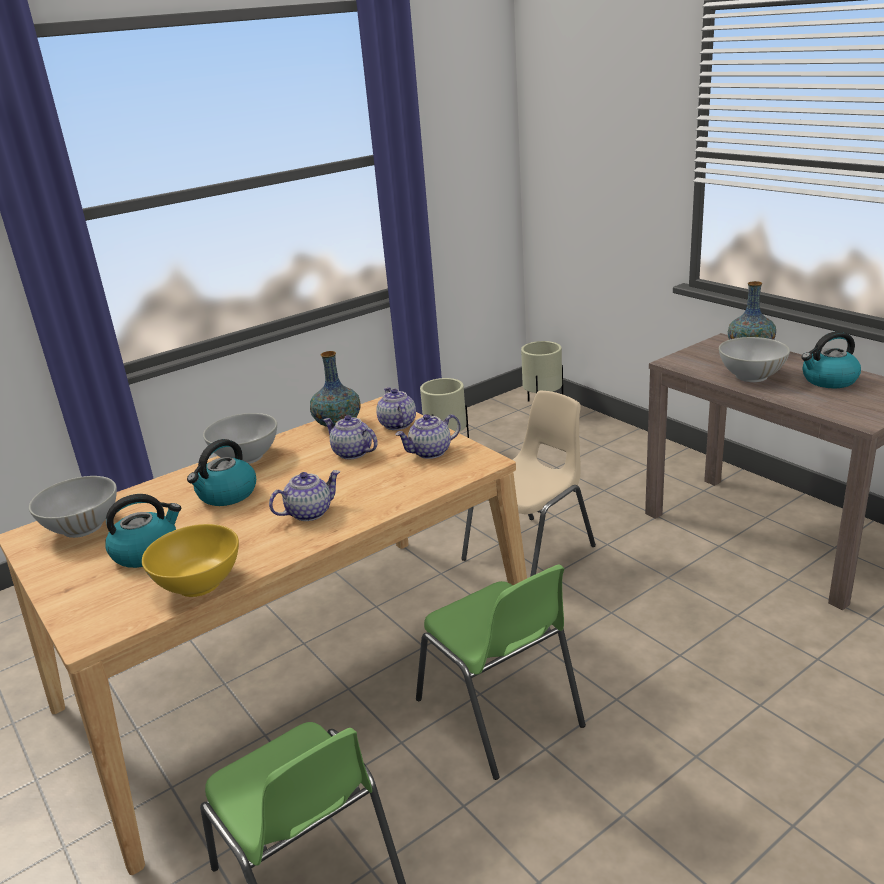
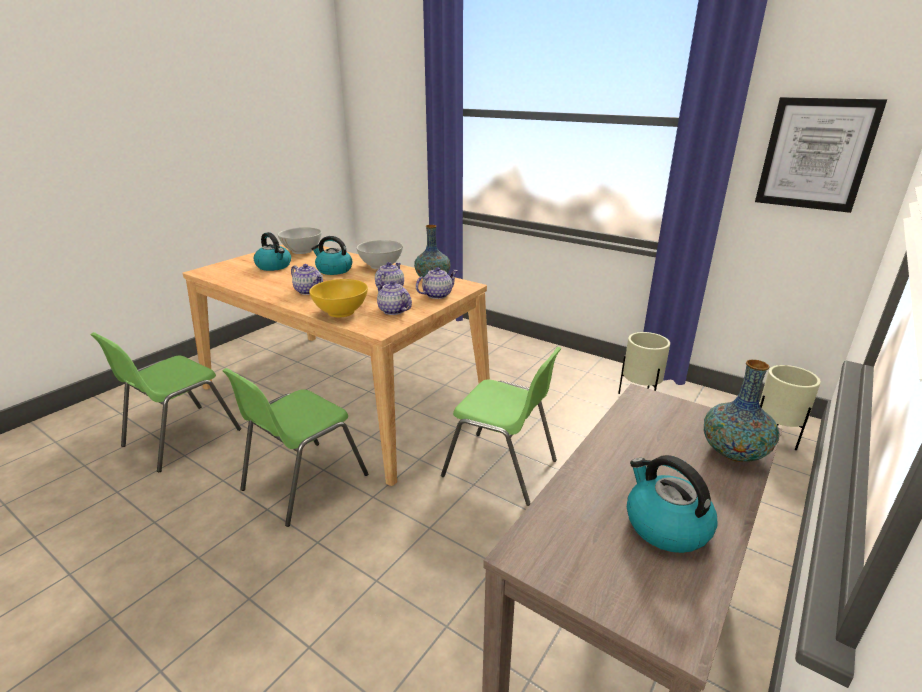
camera: 70 degrees right, 0 degrees up
(200, 583) = (238, 281): yellow bowl -> yellow bowl (341, 312)
(466, 165) = (815, 154): none -> picture
(532, 553) = (501, 468): beige chair -> green chair
(751, 376) = (636, 453): white bowl -> none

